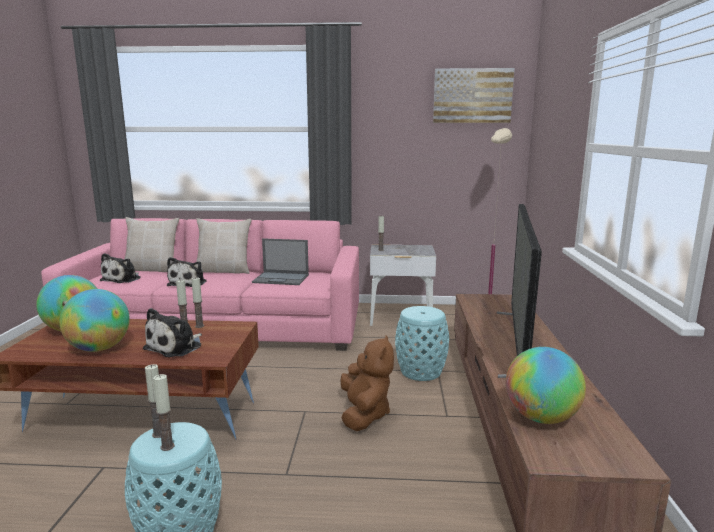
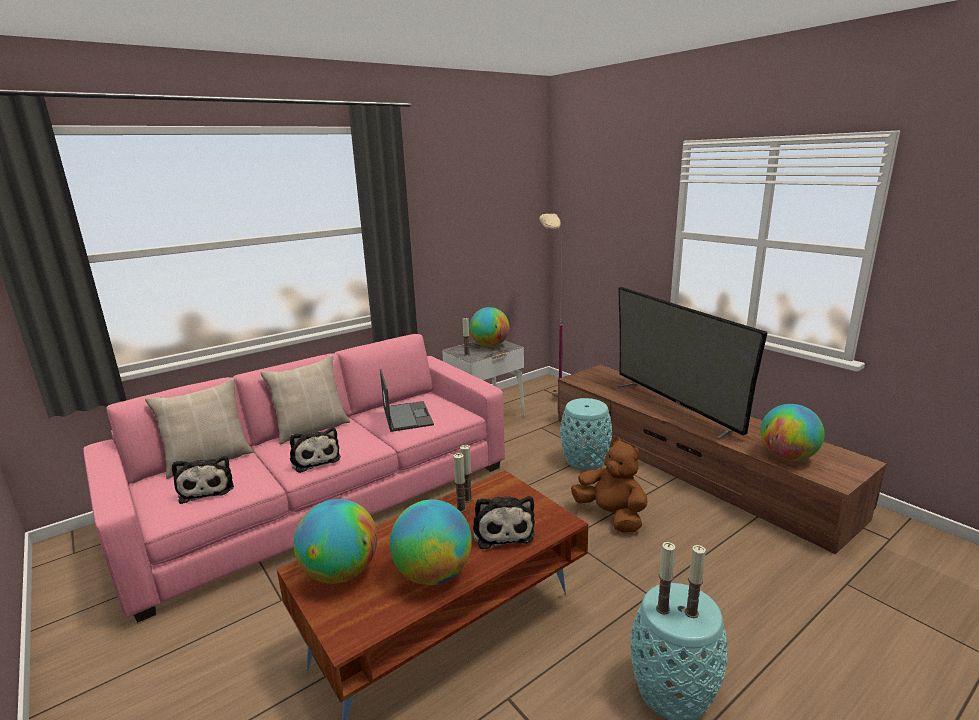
camera: 40 degrees left, 5 degrees up
(281, 279) = (407, 416): laptop -> laptop turned 75 degrees counterclockwise
(411, 249) = (490, 346): none -> globe
(472, 96) = (505, 181): picture -> none

